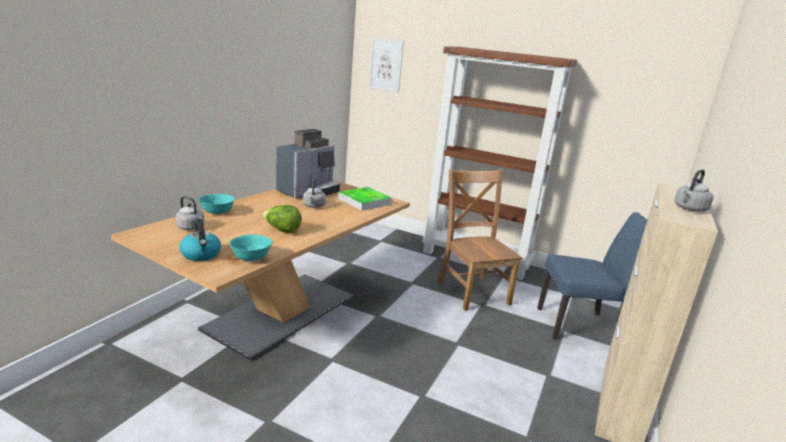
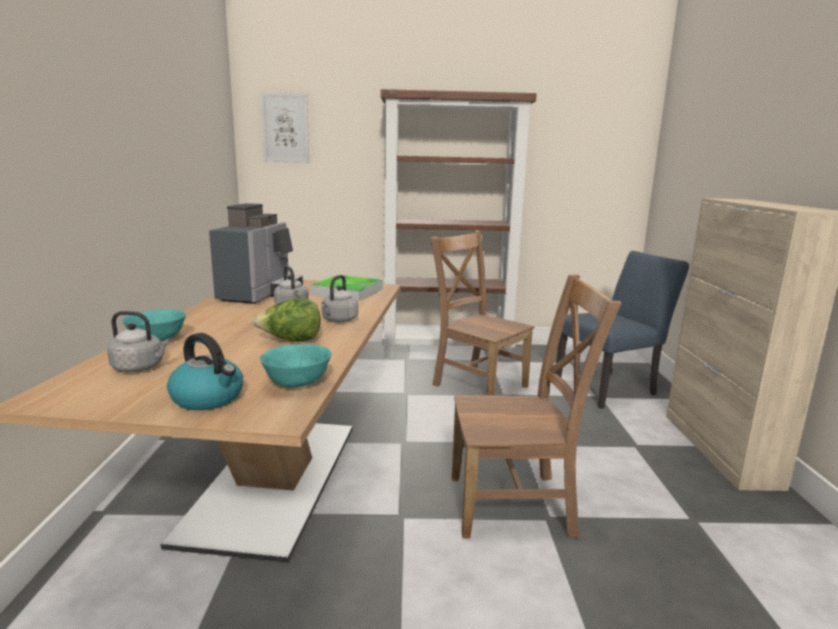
camera: 25 degrees left, 5 degrees down
(410, 380) = (516, 505): none -> brown chair
(689, 209) = (785, 205): grey kettle -> grey kettle (339, 320)

